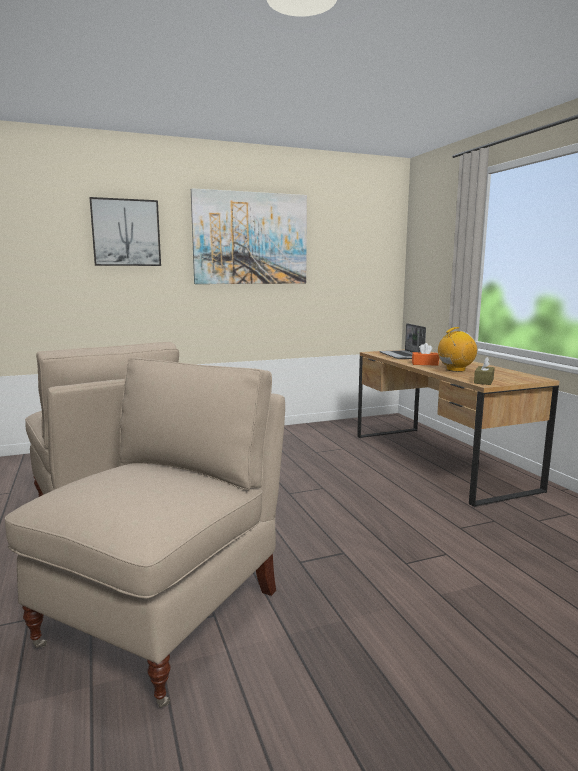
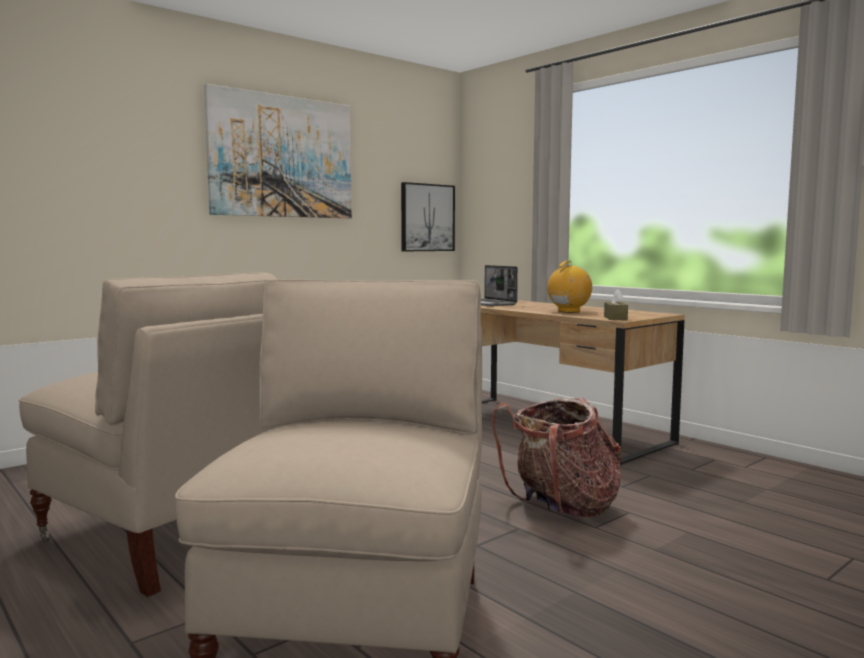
camera: 20 degrees left, 5 degrees down
(126, 233) = (113, 138): picture -> picture (427, 217)
(393, 539) = (562, 507): none -> backpack
(425, 364) = (526, 308): orange tissue box -> none

